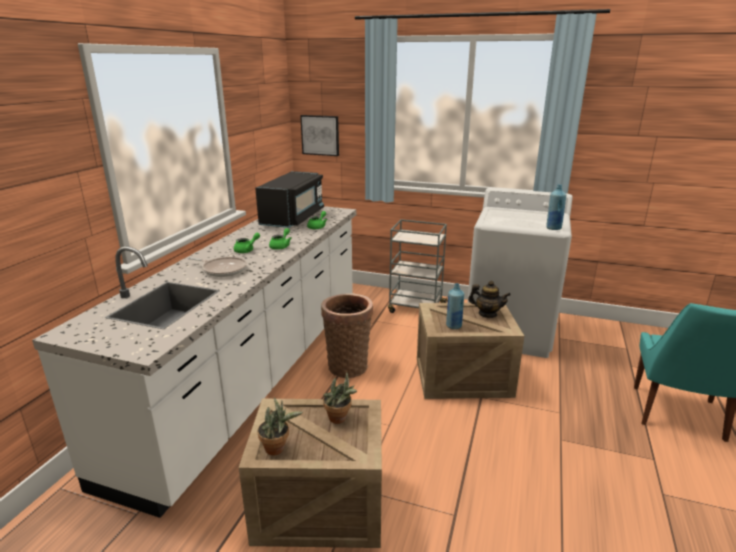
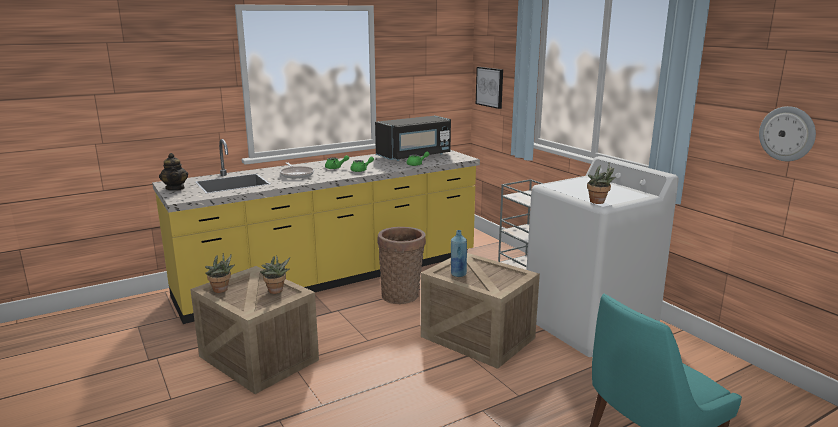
camera: 40 degrees right, 5 degrees down
(256, 374) = (333, 277): white counter -> yellow counter
(487, 314) = (505, 276): teapot -> teapot (175, 188)
(553, 228) = (599, 202): blue bottle -> potted plant
(650, 150) = (787, 133): none -> wall clock

